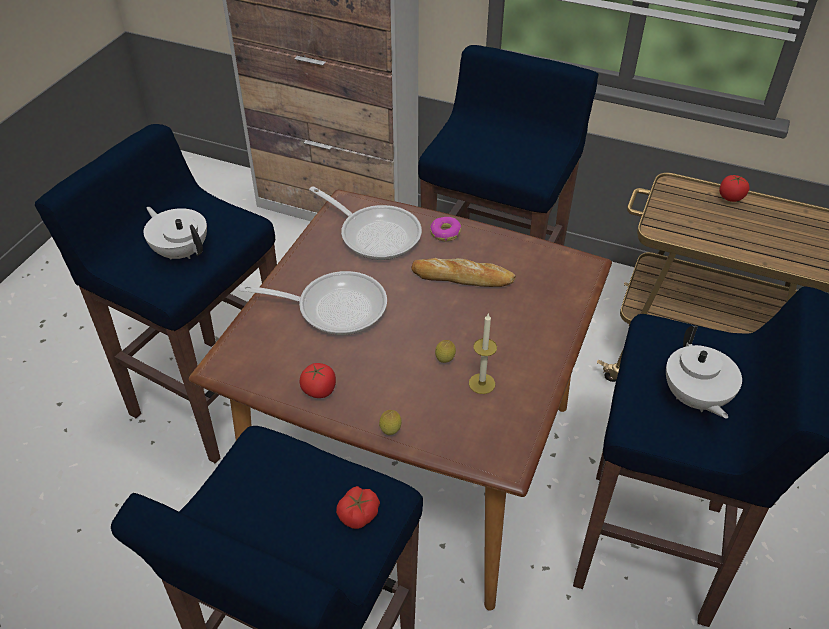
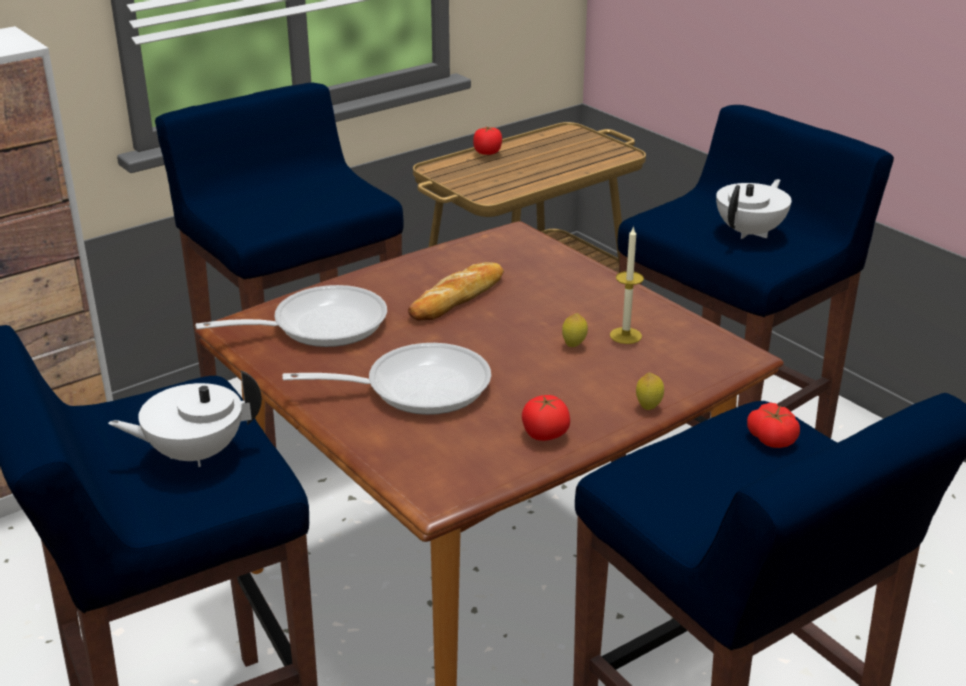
camera: 60 degrees left, 15 degrees down
(334, 307) = (416, 387): frying pan -> frying pan turned 45 degrees clockwise
(445, 233) = (373, 285): donut -> none
(694, 398) = (750, 232): white teapot -> white teapot turned 75 degrees counterclockwise

